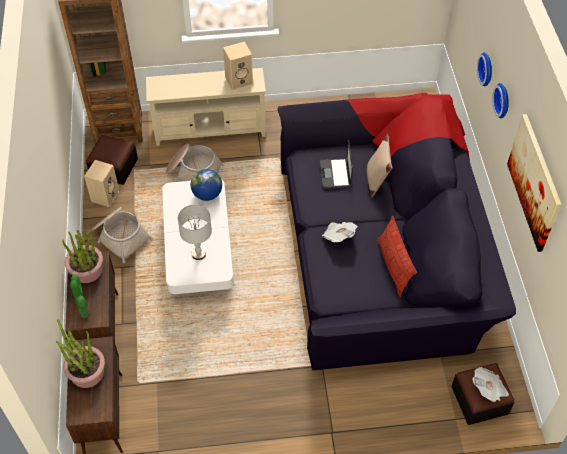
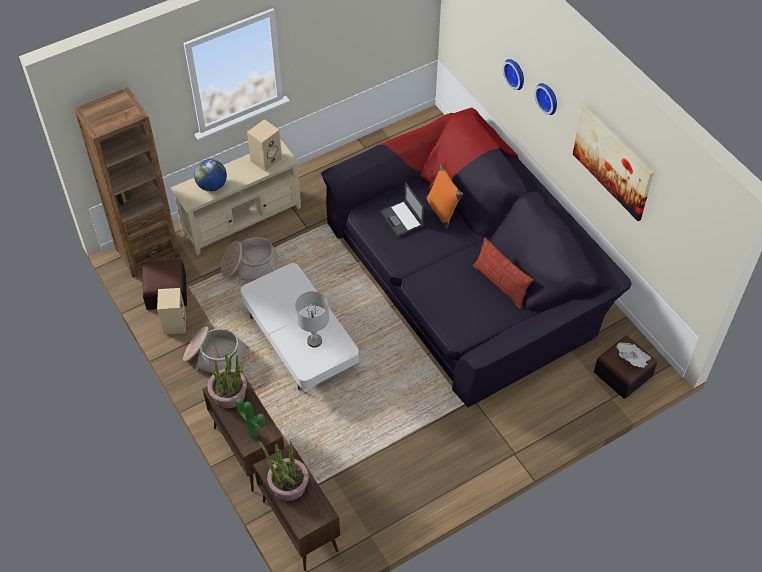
camera: 25 degrees left, 0 degrees up
(207, 194) = (289, 282): globe -> globe (212, 185)
(339, 236) = (437, 275): newspaper -> none
(376, 179) = (442, 211): beige pillow -> orange pillow

